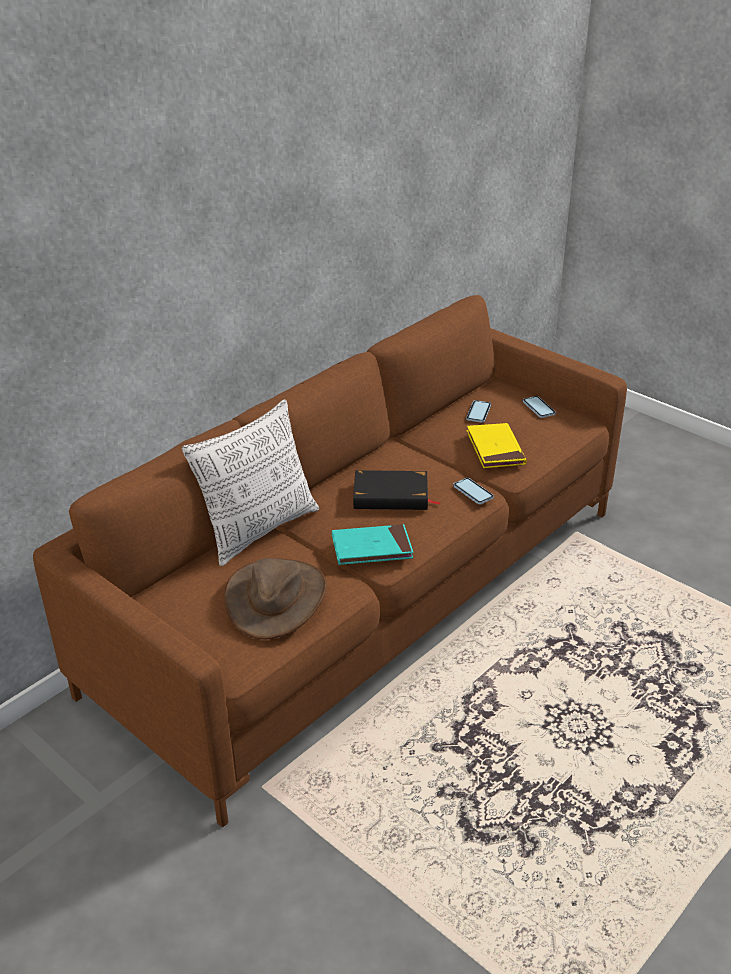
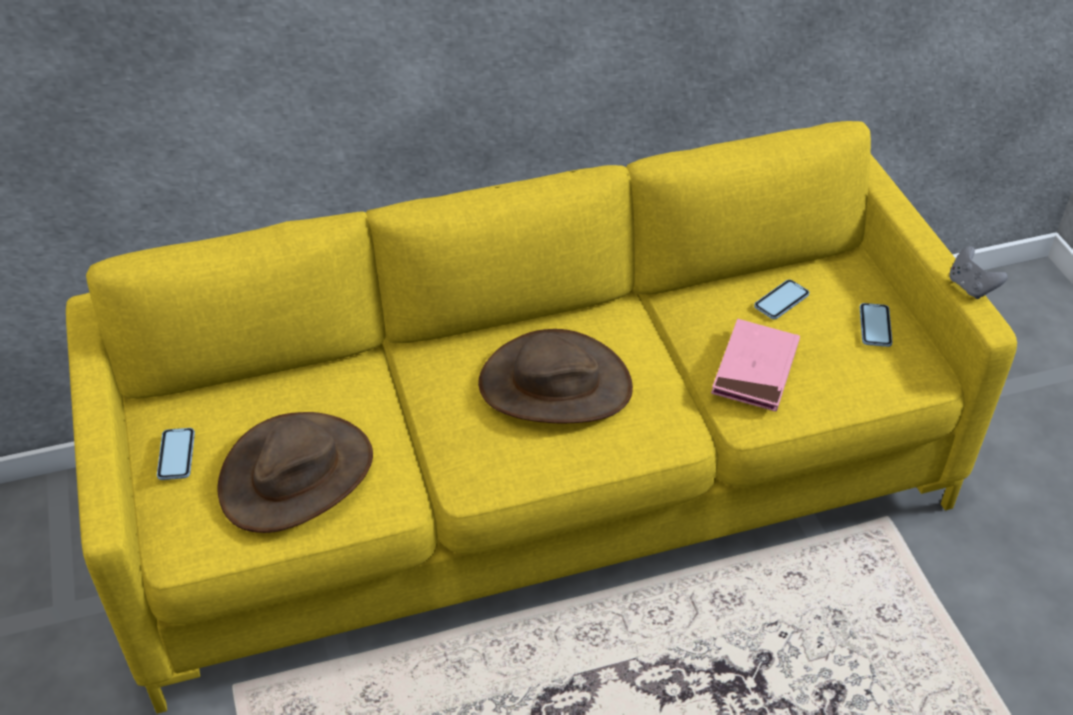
camera: 30 degrees right, 10 degrees up
(259, 529) = (361, 366): pillow -> none
(366, 598) = (536, 490): brown sofa -> yellow sofa
(372, 548) = (467, 453): turquoise book -> none
(391, 496) = (555, 385): black book -> brown hat
(473, 492) = (668, 425): phone -> phone (176, 455)
(495, 449) = (755, 369): yellow book -> pink book
(583, 365) = (971, 287): none -> grey game controller

